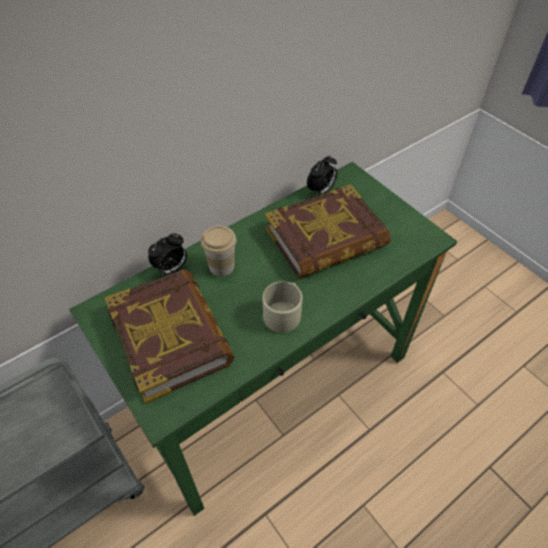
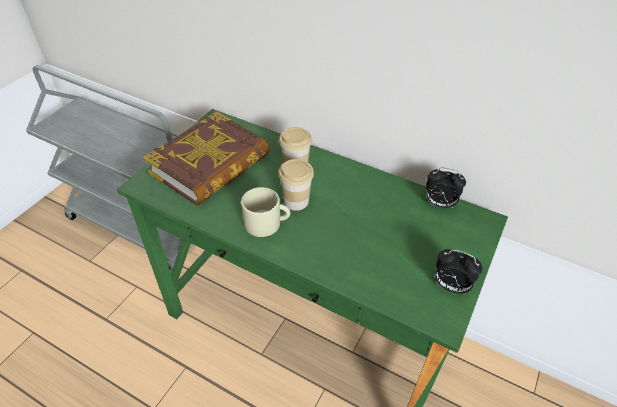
camera: 65 degrees right, 5 degrees down
(171, 269) = (275, 141): alarm clock -> alarm clock (450, 286)
(267, 281) = (296, 201): none -> cup
(326, 238) = (375, 226): book -> none

